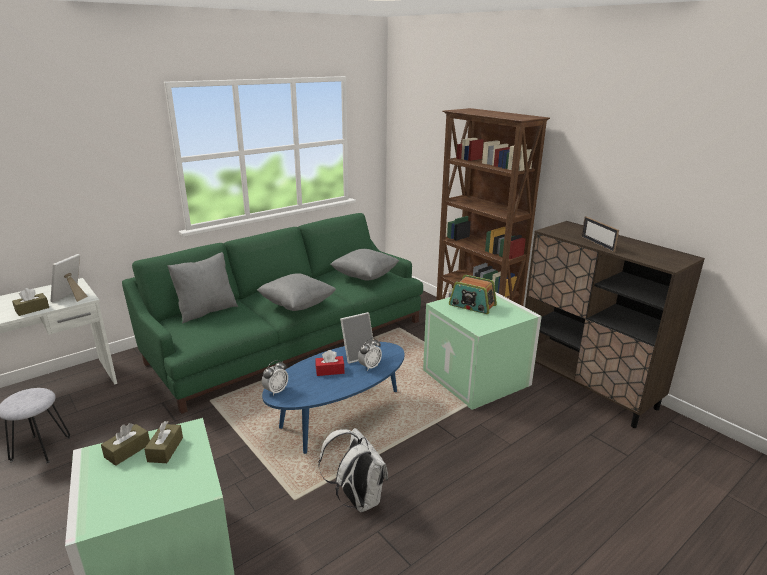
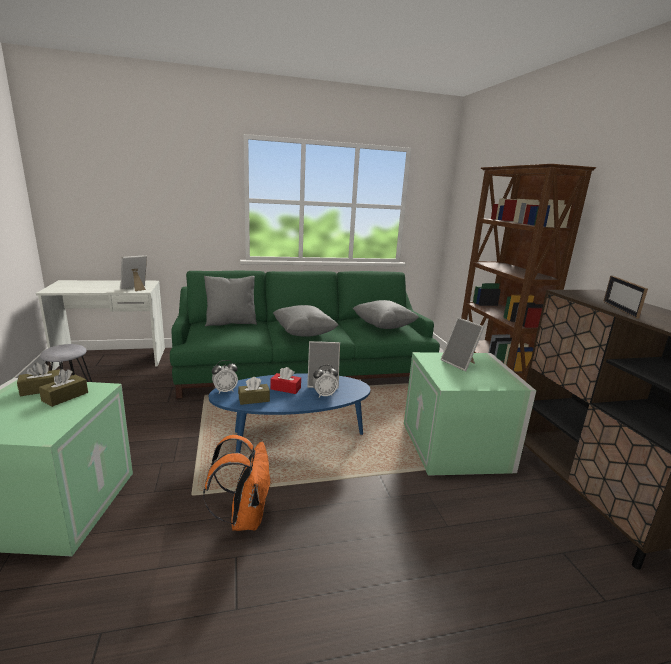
camera: 25 degrees right, 5 degrees down
(32, 309) = (104, 290): brown tissue box -> brown tissue box (254, 399)
(357, 499) = (244, 517): white backpack -> orange backpack
(472, 305) = (460, 364): radio -> picture frame

